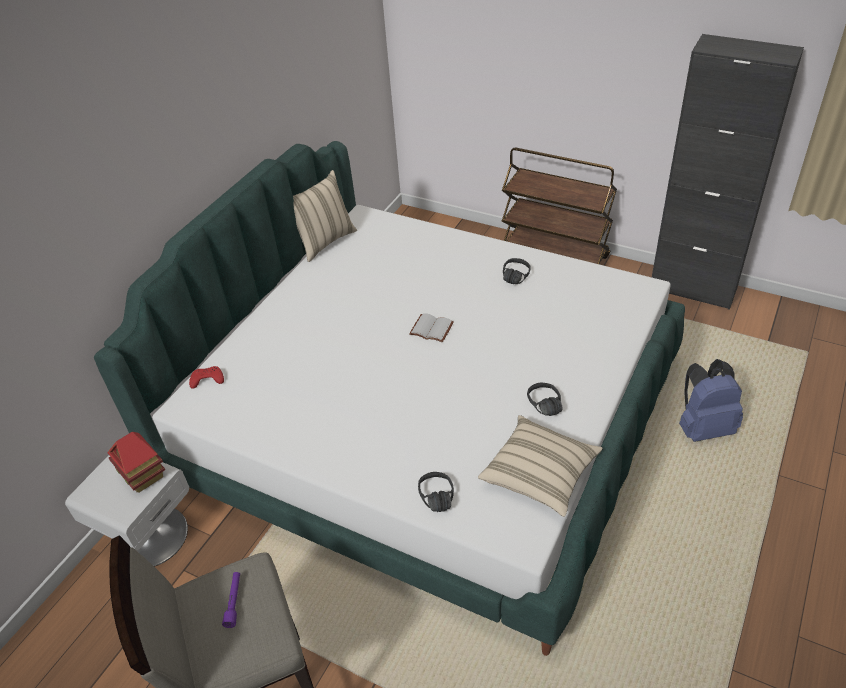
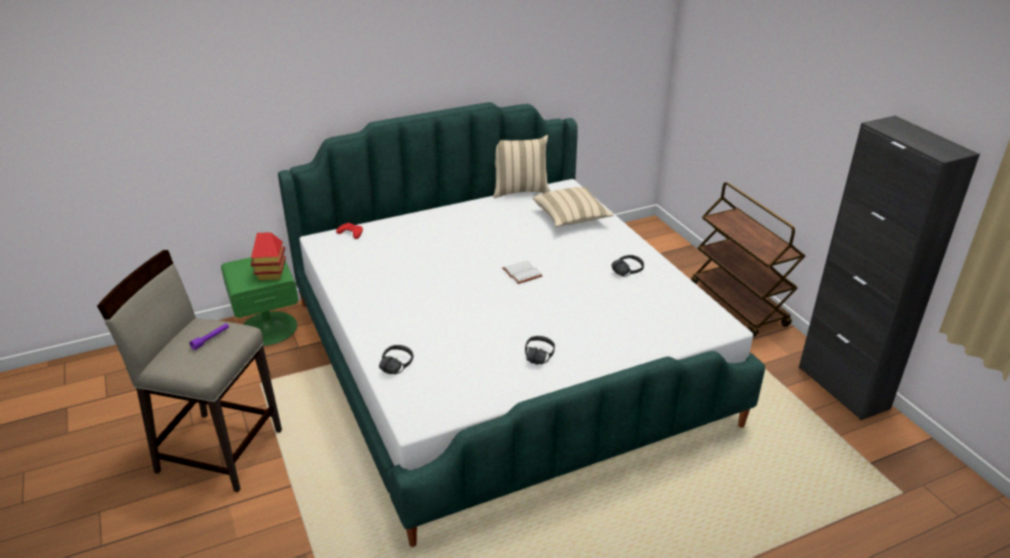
camera: 35 degrees right, 10 degrees down
(150, 535) = (268, 327): white nightstand -> green nightstand
(539, 475) = (477, 392): beige pillow -> beige pillow (571, 218)
(703, 427) = (720, 487): blue backpack -> none

